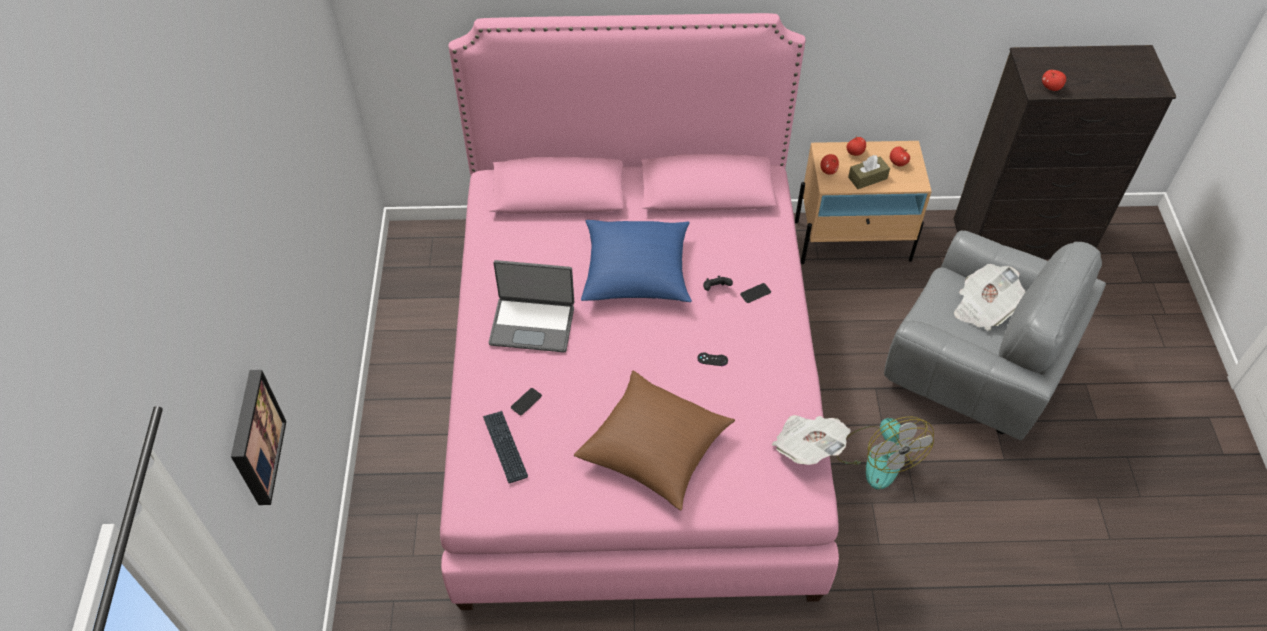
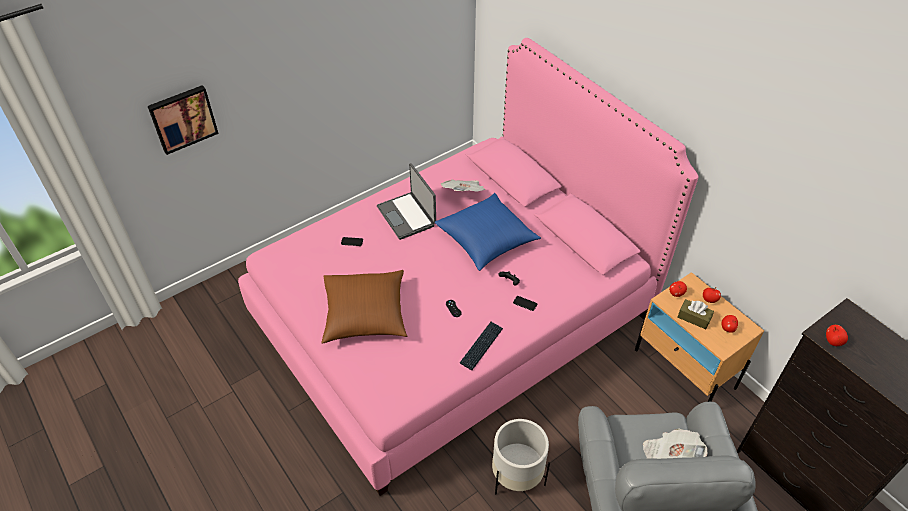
camera: 55 degrees right, 5 degrees down
(505, 447) = (314, 249): keyboard -> keyboard (481, 346)
(807, 447) = (426, 390): newspaper -> newspaper (464, 194)
(877, 457) = (517, 476): fan -> white planter

